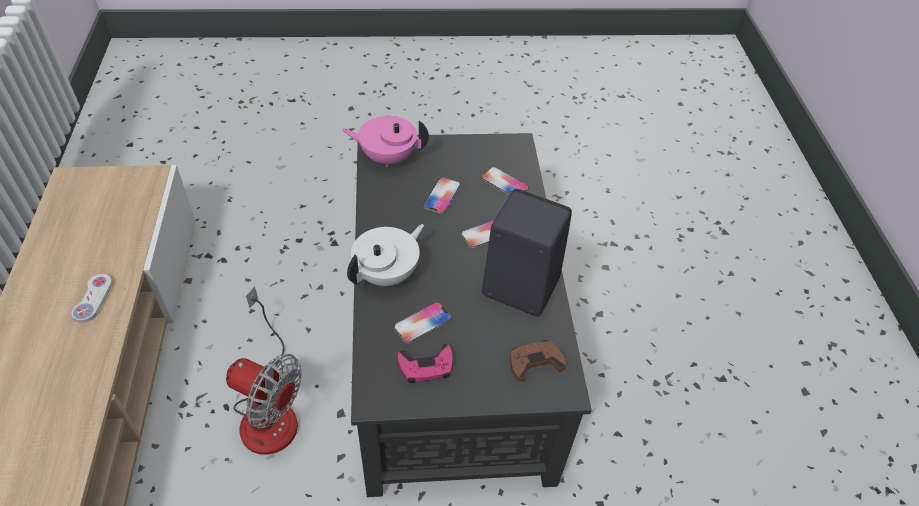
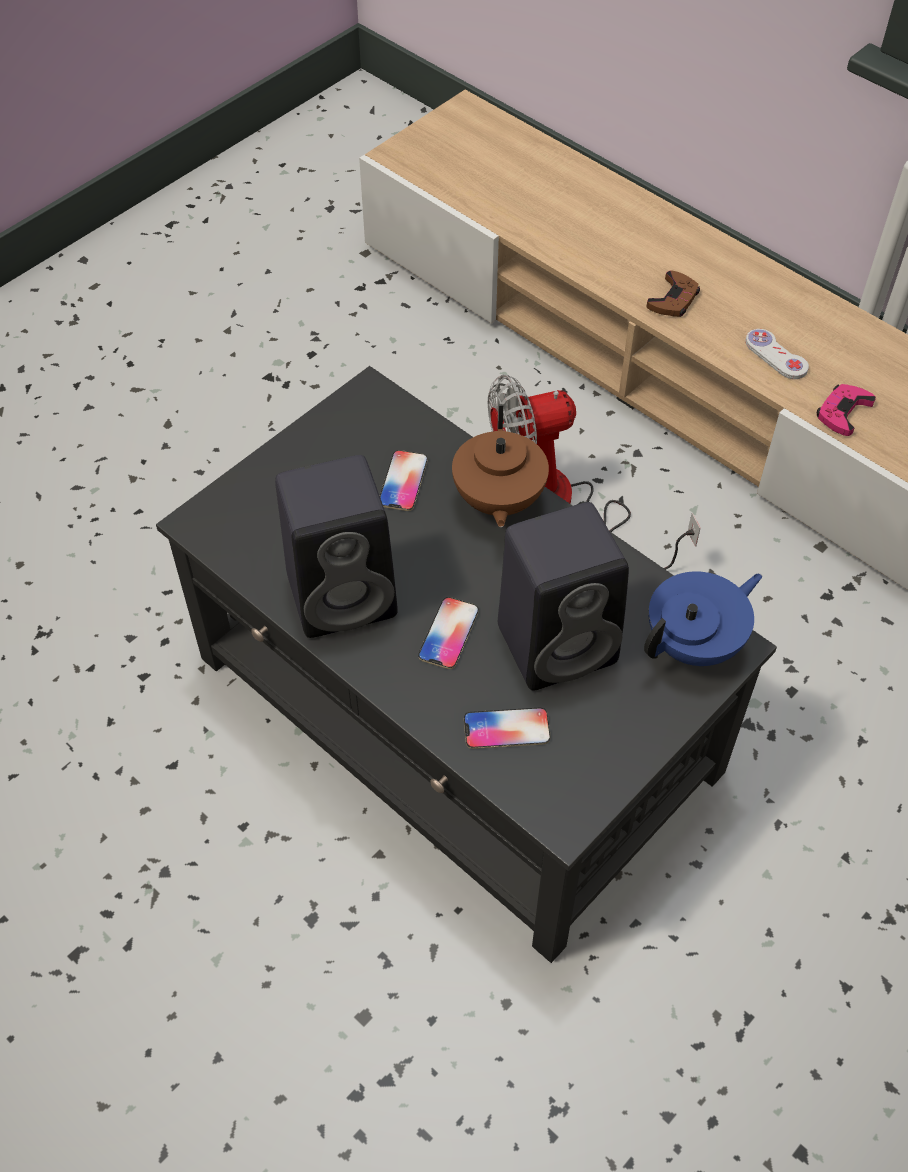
camera: 140 degrees right, 5 degrees up
(387, 157) = (695, 644): pink teapot -> blue teapot
(387, 274) = (497, 501): white teapot -> brown teapot
(426, 366) = (354, 447): pink game controller -> pink game controller (843, 412)
(442, 196) = (560, 642): phone -> black speaker
(535, 362) = (250, 527): brown game controller -> brown game controller (673, 299)

